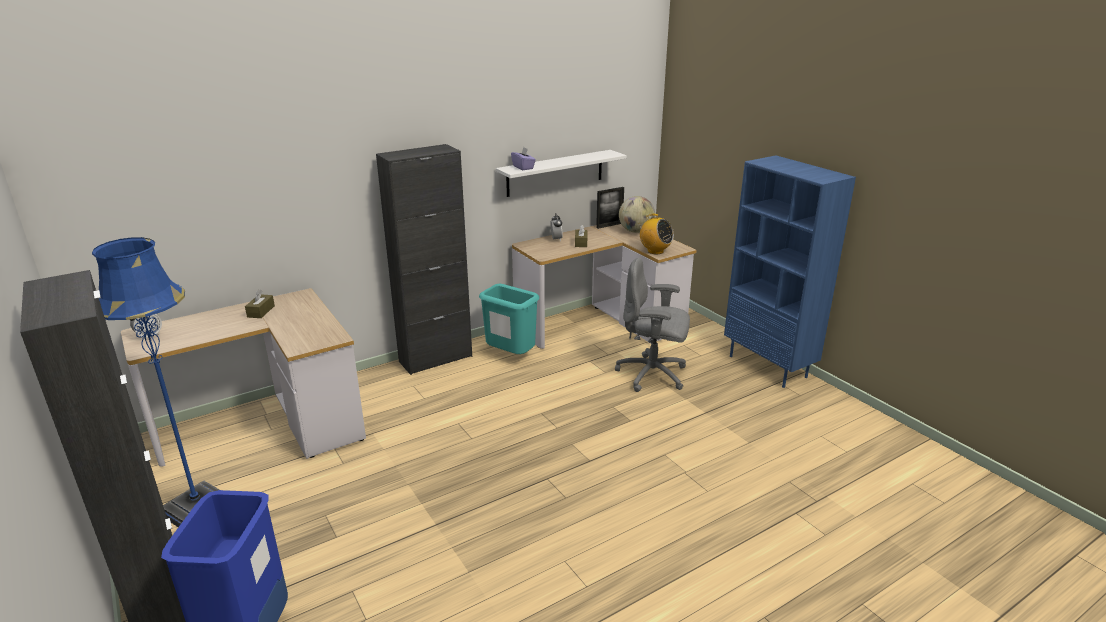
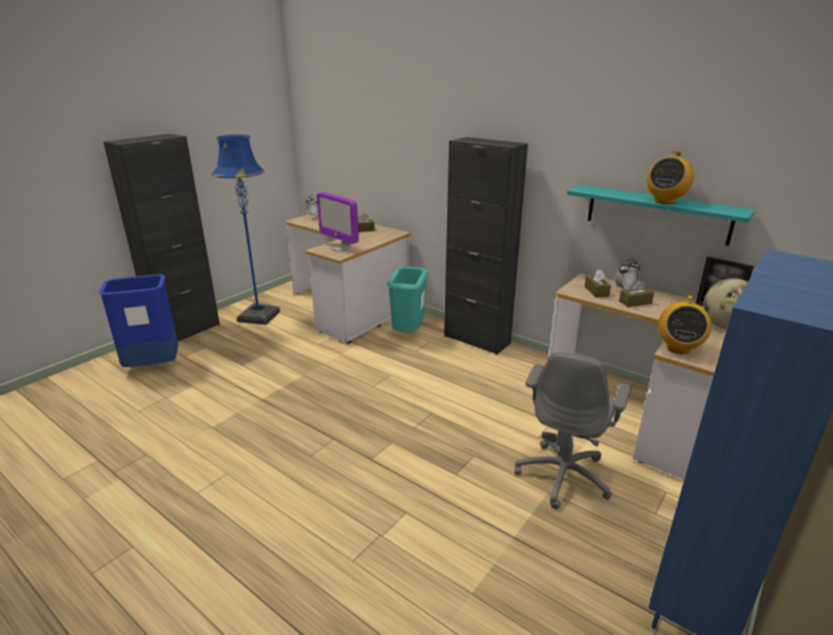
camera: 70 degrees right, 0 degrees up
(311, 334) = (340, 248): none -> monitor
(510, 357) = (513, 373): turquoise trash can -> turquoise trash can (408, 333)
(523, 167) = (599, 190): purple tissue box -> none
(552, 248) = (596, 291): none -> brown tissue box
(555, 173) = (657, 214): white shelf -> turquoise shelf
(571, 160) = (665, 201): none -> radio
(653, 375) = (564, 475): grey office chair -> grey office chair turned 150 degrees counterclockwise

